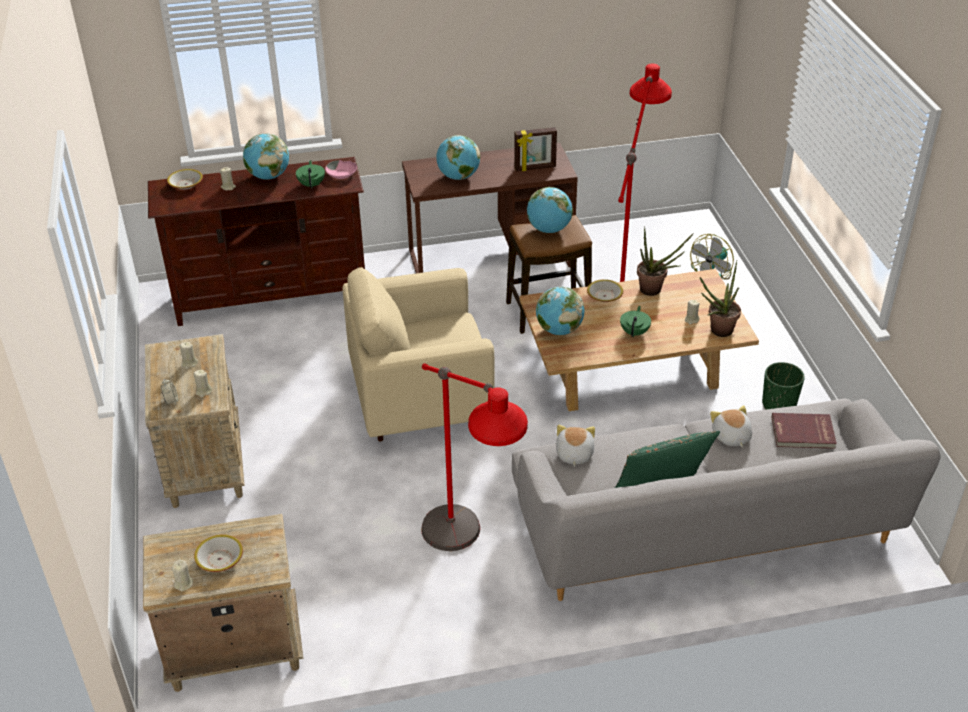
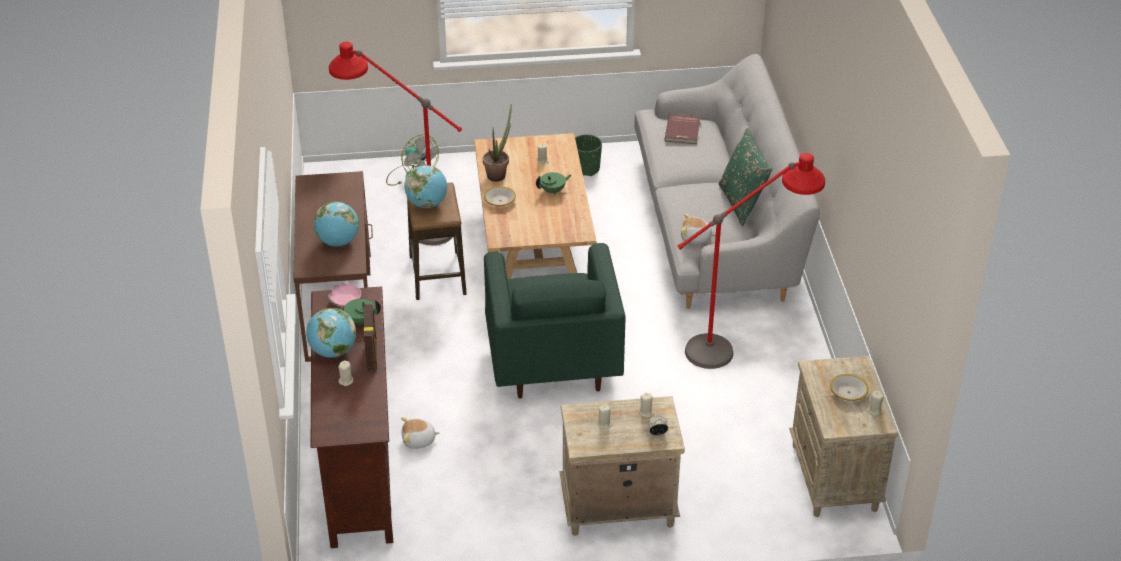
camera: 85 degrees left, 0 degrees up
(186, 184) = (330, 414): bowl -> none
(420, 403) = (552, 363): beige armchair -> green armchair
(535, 168) = (338, 194): picture frame -> picture frame (372, 355)
(559, 330) = (542, 230): globe -> none
(635, 332) = (553, 191): green teapot -> green teapot turned 135 degrees clockwise
(717, 332) = (560, 150): potted plant -> none
(731, 437) = (683, 163): plush toy -> plush toy (419, 440)

